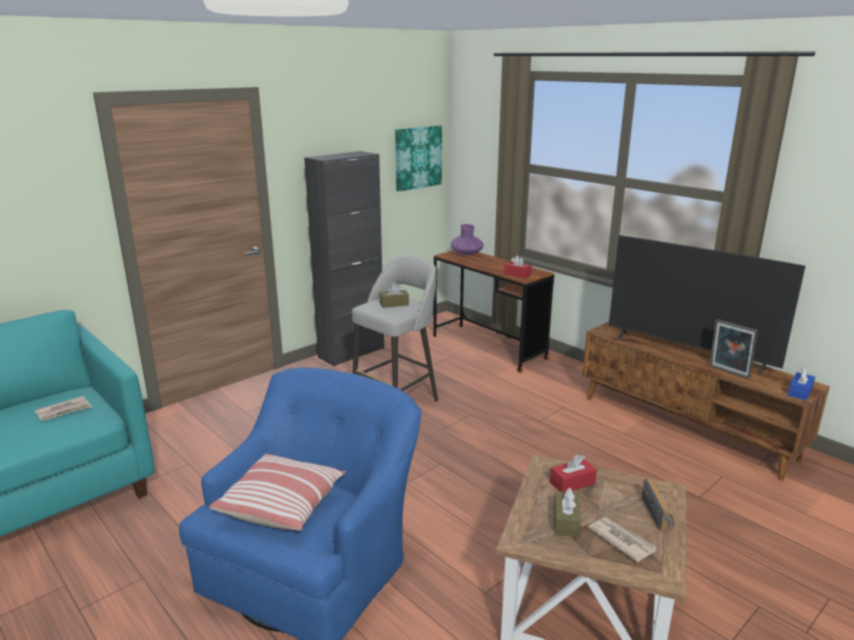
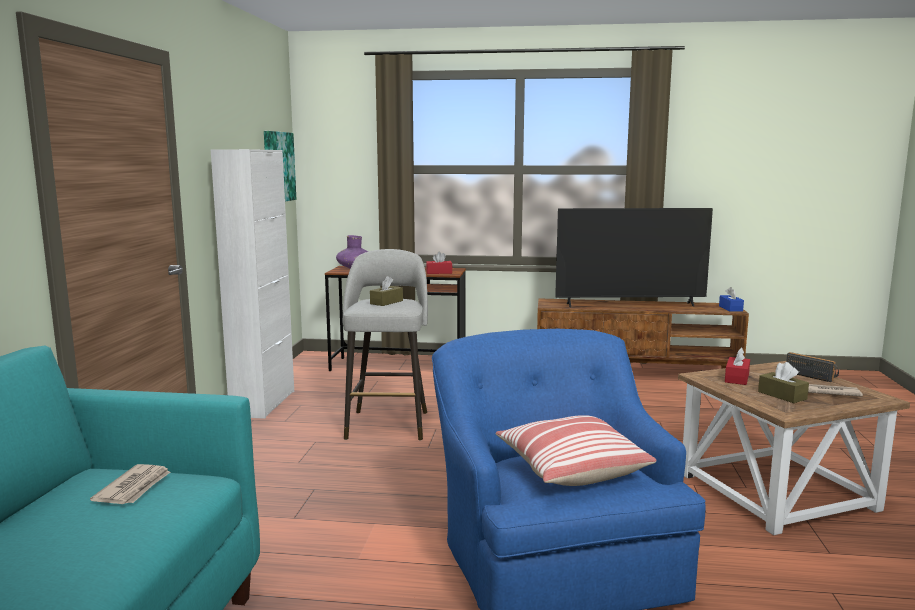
camera: 40 degrees left, 10 degrees down
(351, 353) = (263, 403): black cabinet -> white cabinet
(728, 372) = (675, 308): picture frame -> none

